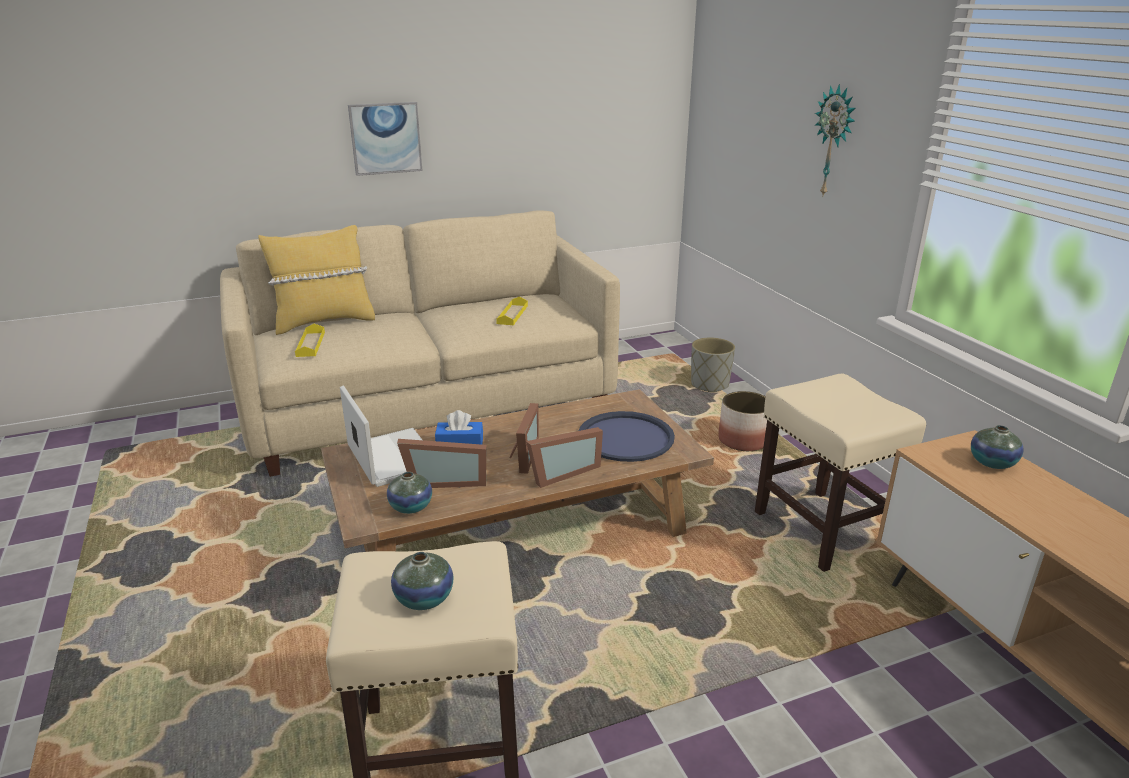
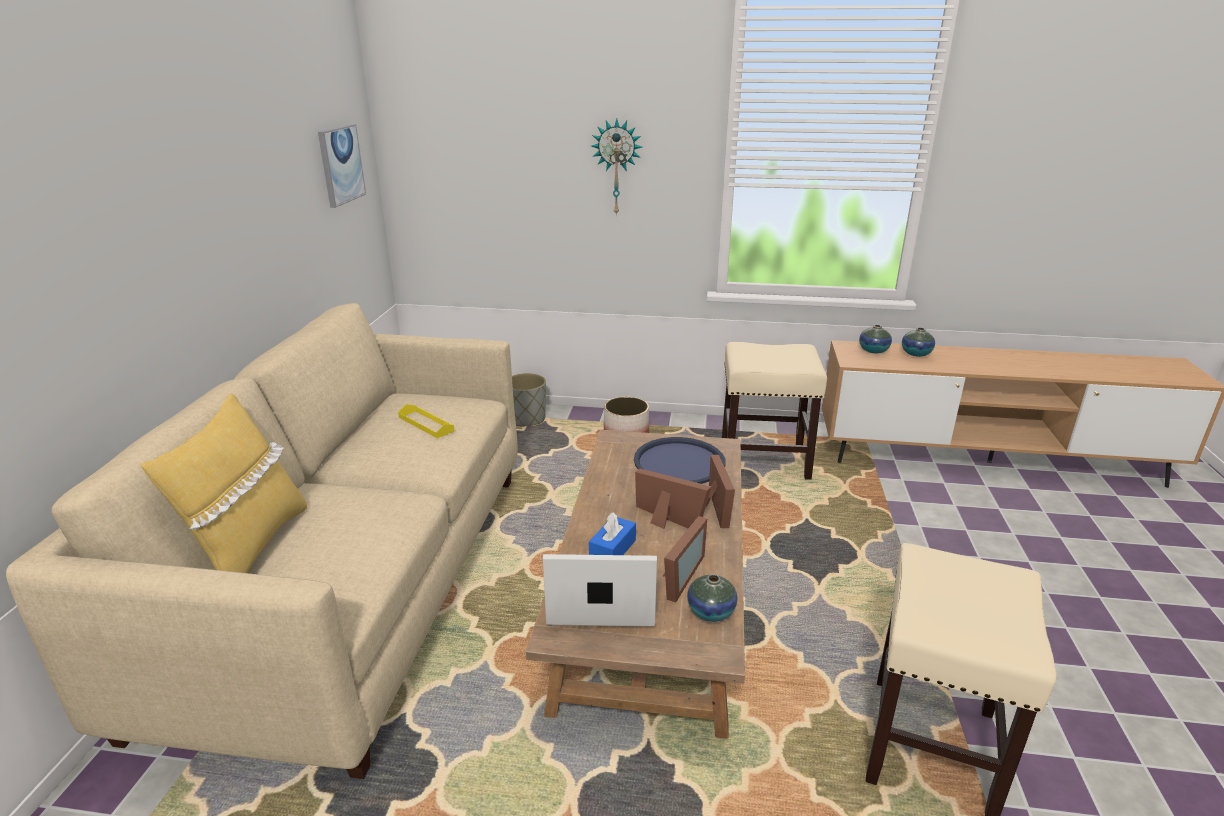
camera: 60 degrees left, 0 degrees up
(310, 344) = (316, 572): yellow tray -> none
(385, 138) = (160, 263): picture -> picture (341, 165)
(424, 598) = (982, 601): vase -> vase (916, 354)

